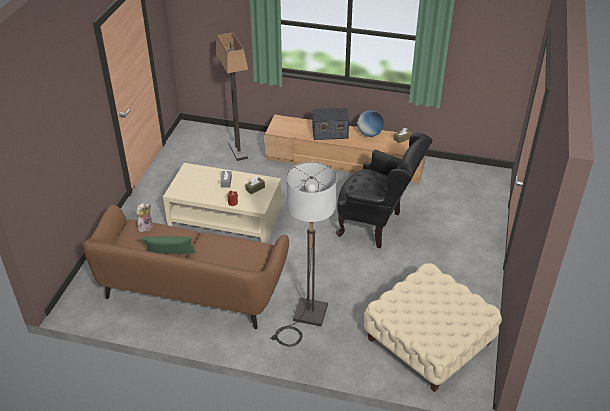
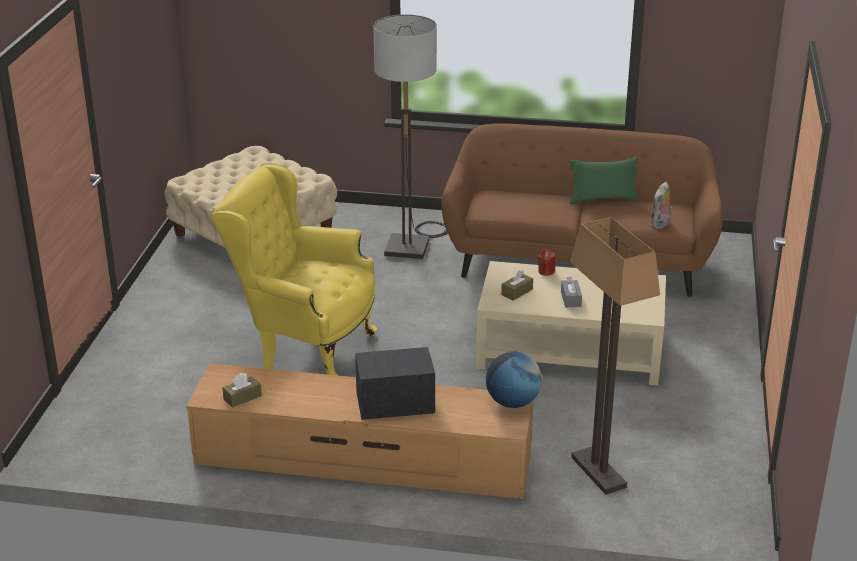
camera: 175 degrees right, 10 degrees down
(369, 134) = (310, 404): globe -> globe (512, 402)
(376, 226) = (306, 350): black armchair -> yellow armchair

